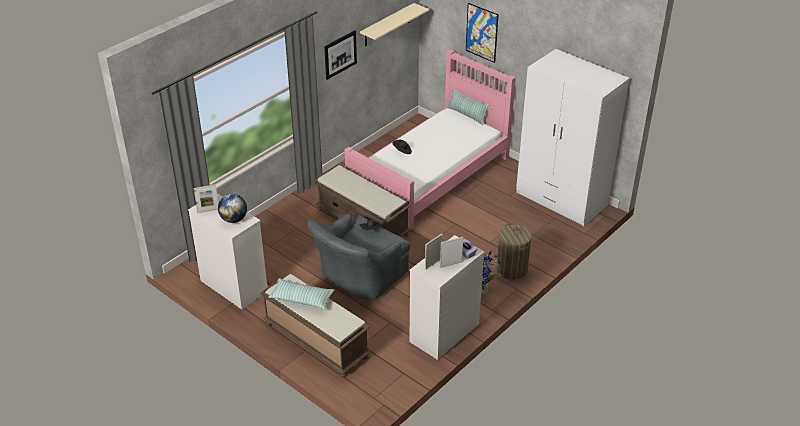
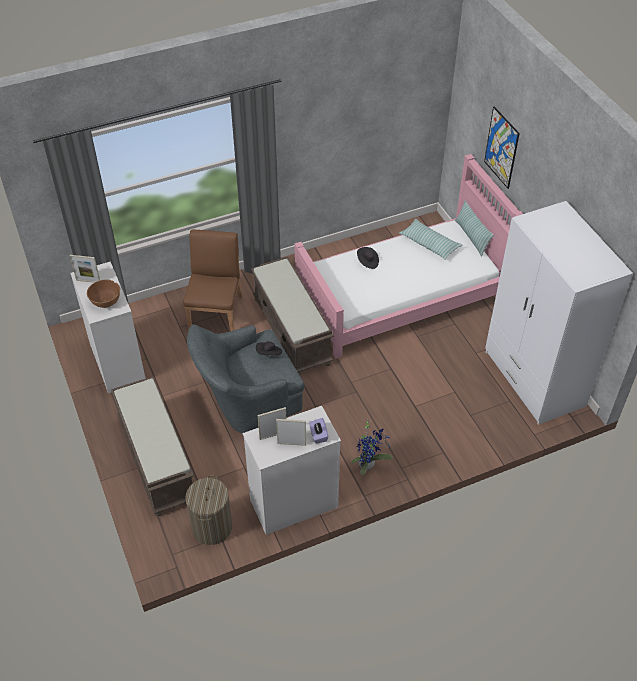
camera: 25 degrees right, 10 degrees up
(234, 219) = (105, 301): globe -> brown bowl
(292, 227) = (216, 312): none -> brown chair
(301, 298) = (144, 413): pillow -> pillow (429, 244)
(340, 54) = (321, 131): picture -> none
(387, 25) = (397, 107): beige shelf -> none
(512, 269) = (418, 451): laundry basket -> laundry basket (212, 527)

